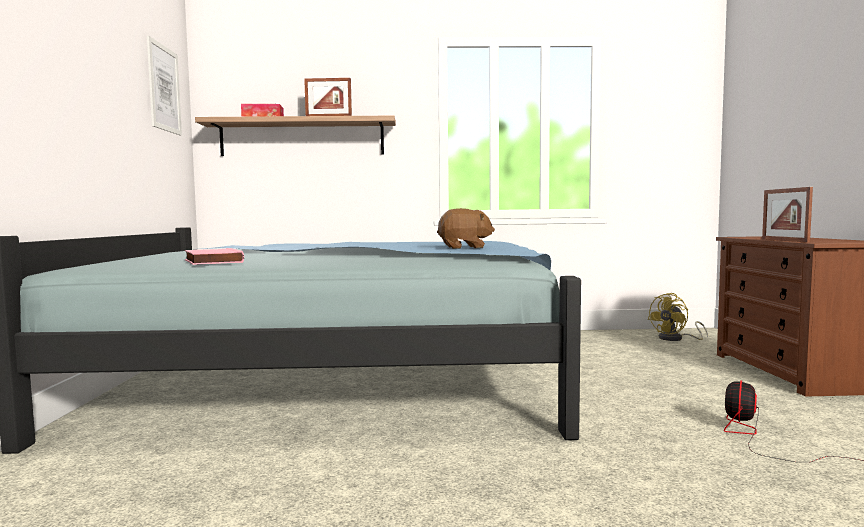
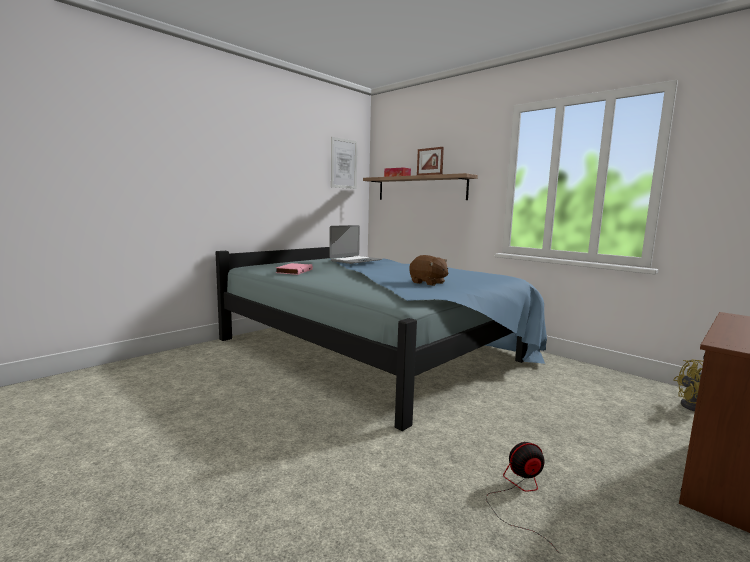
camera: 45 degrees right, 5 degrees up
(256, 245) = (355, 260): none -> laptop
(784, 240) = (718, 333): picture frame -> none

